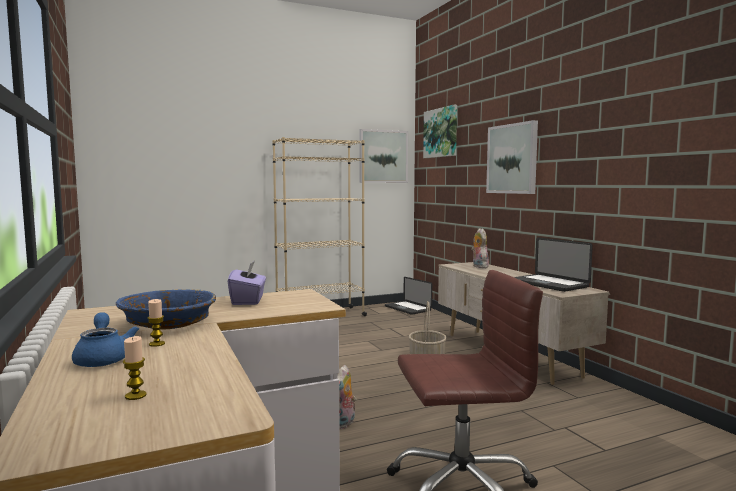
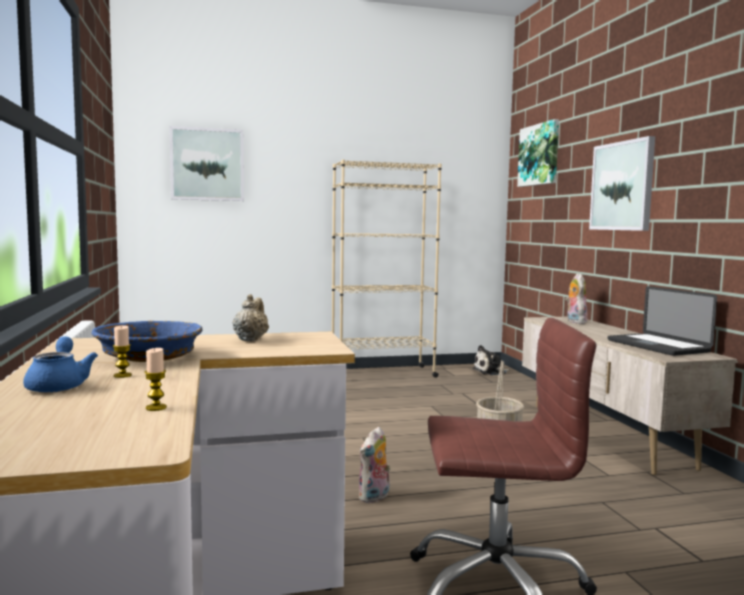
camera: 10 degrees right, 0 degrees up
(135, 396) = (65, 422): candle -> candle (156, 408)
(248, 300) = (251, 339): purple tissue box -> beige teapot
(383, 156) = (468, 184): picture -> picture (207, 164)
(407, 308) = (491, 372): laptop -> plush toy

